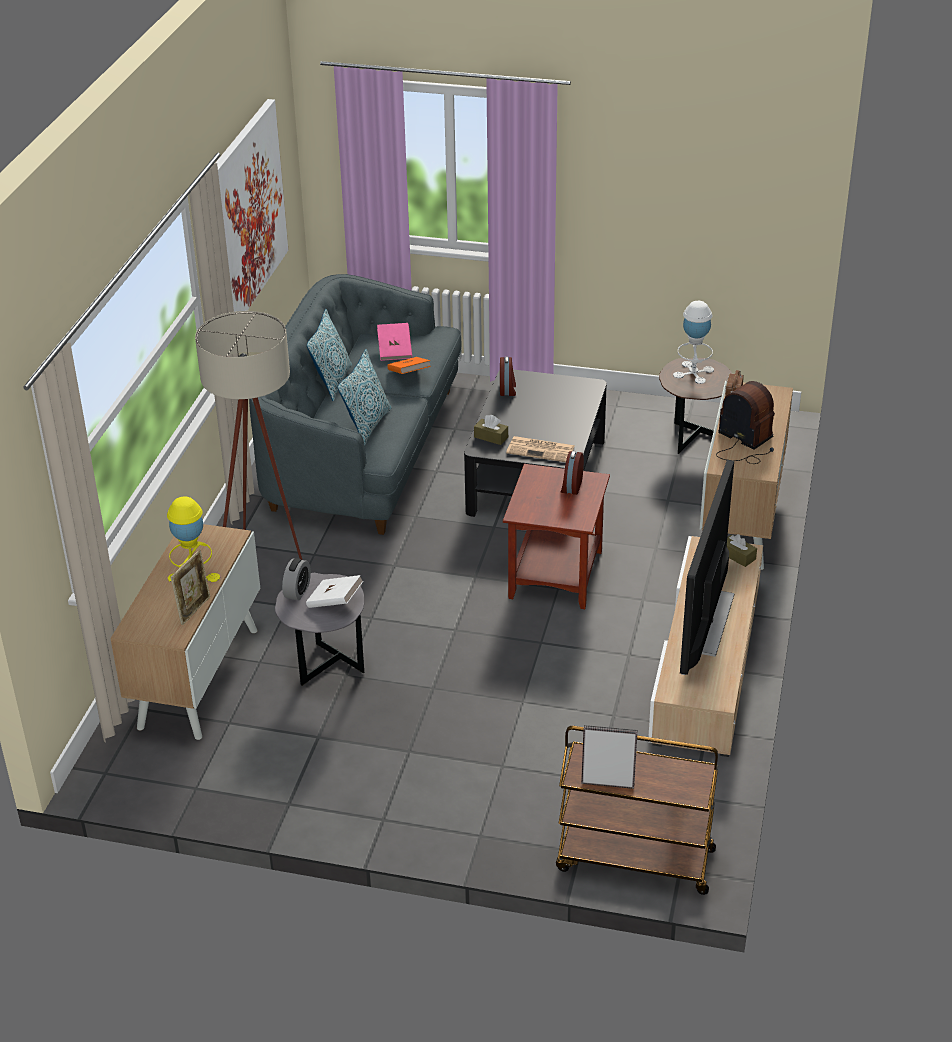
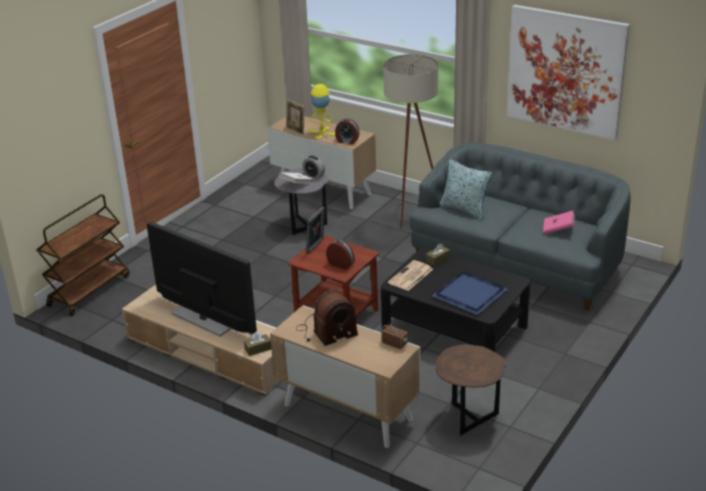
camera: 110 degrees right, 5 degrees down
(332, 382) = (530, 206): pillow -> none
(409, 375) = (522, 231): orange book -> none
(508, 389) = (498, 277): alarm clock -> alarm clock (347, 141)
(558, 402) = (470, 295): none -> blue tray
(608, 782) = (83, 225): picture frame -> picture frame (316, 247)
(693, 372) = (478, 364): white table lamp -> none

